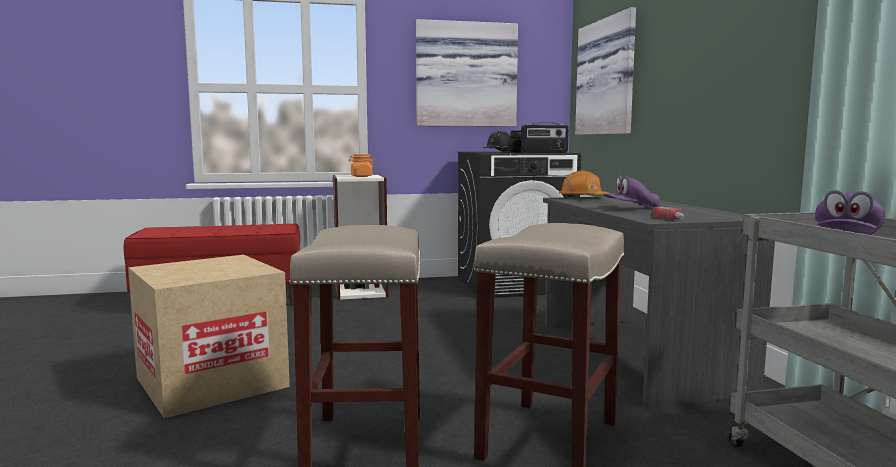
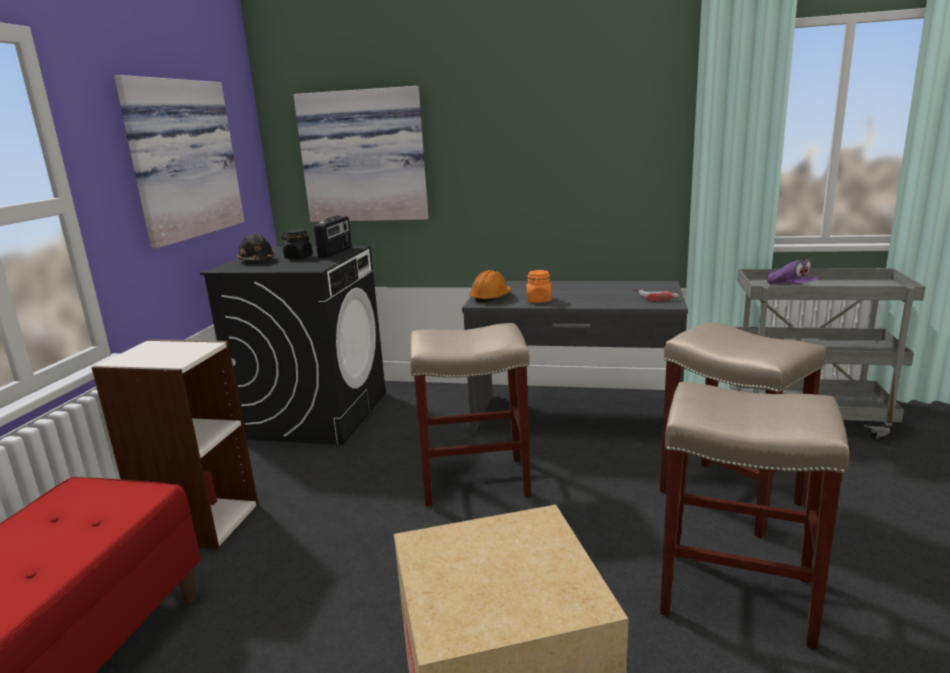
camera: 65 degrees left, 10 degrees up
(361, 176) = (175, 352): orange jar -> orange jar (539, 300)
(467, 338) = (473, 481): none -> beige stool
(631, 208) = (587, 297): purple cap -> none

